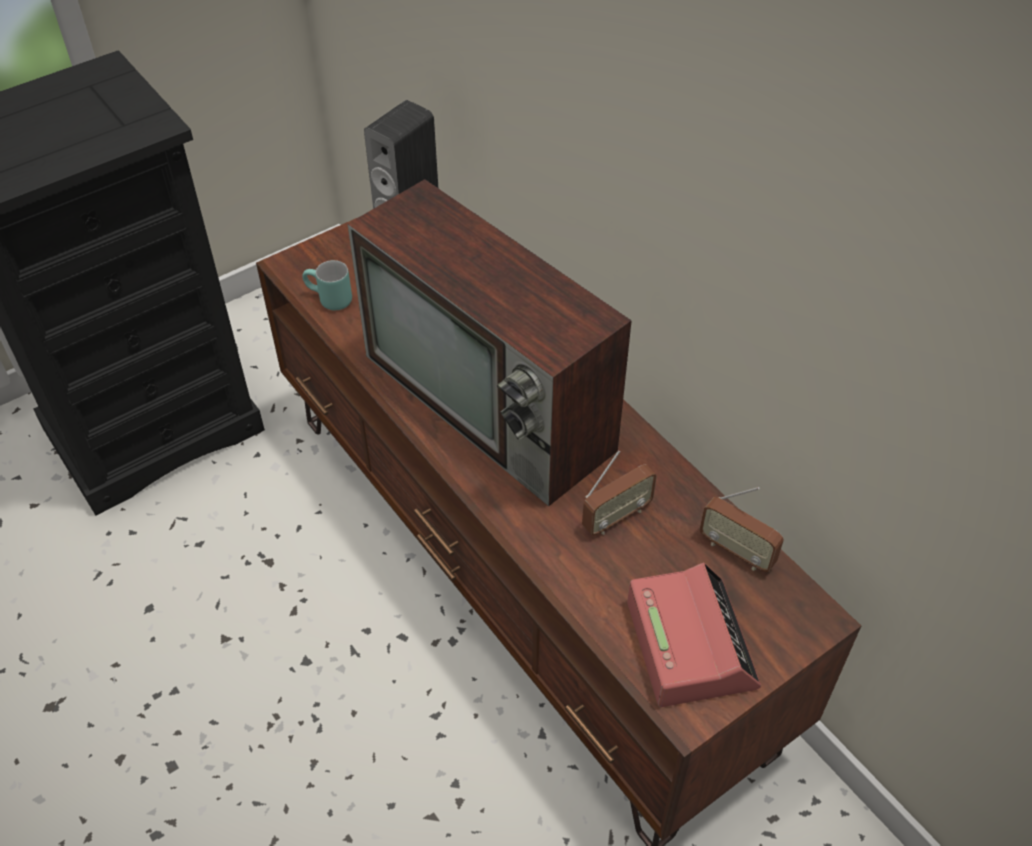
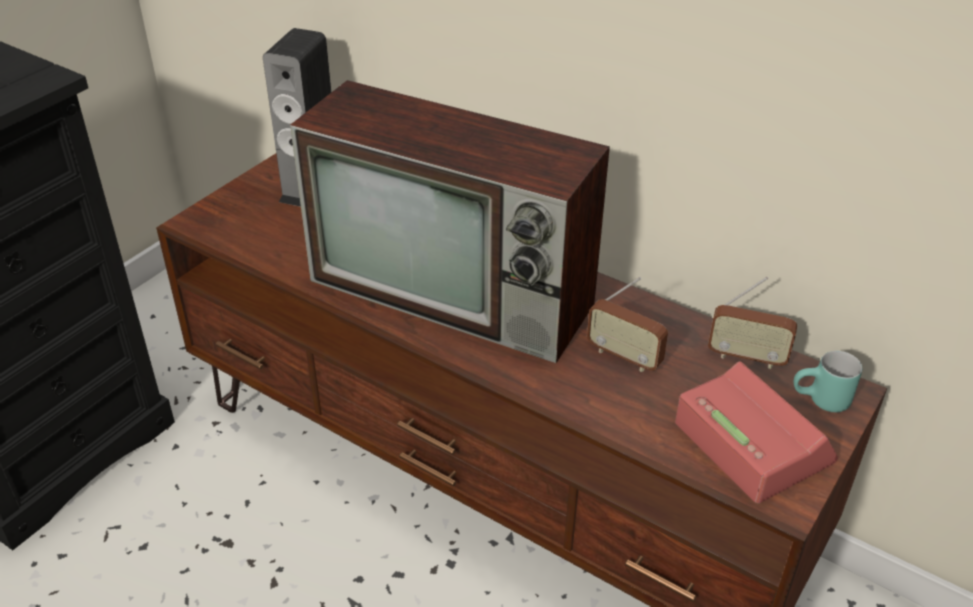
camera: 20 degrees left, 10 degrees down
(328, 301) = (248, 243): turquoise mug -> turquoise mug (821, 402)
(616, 517) = (624, 357): radio -> radio turned 90 degrees clockwise

